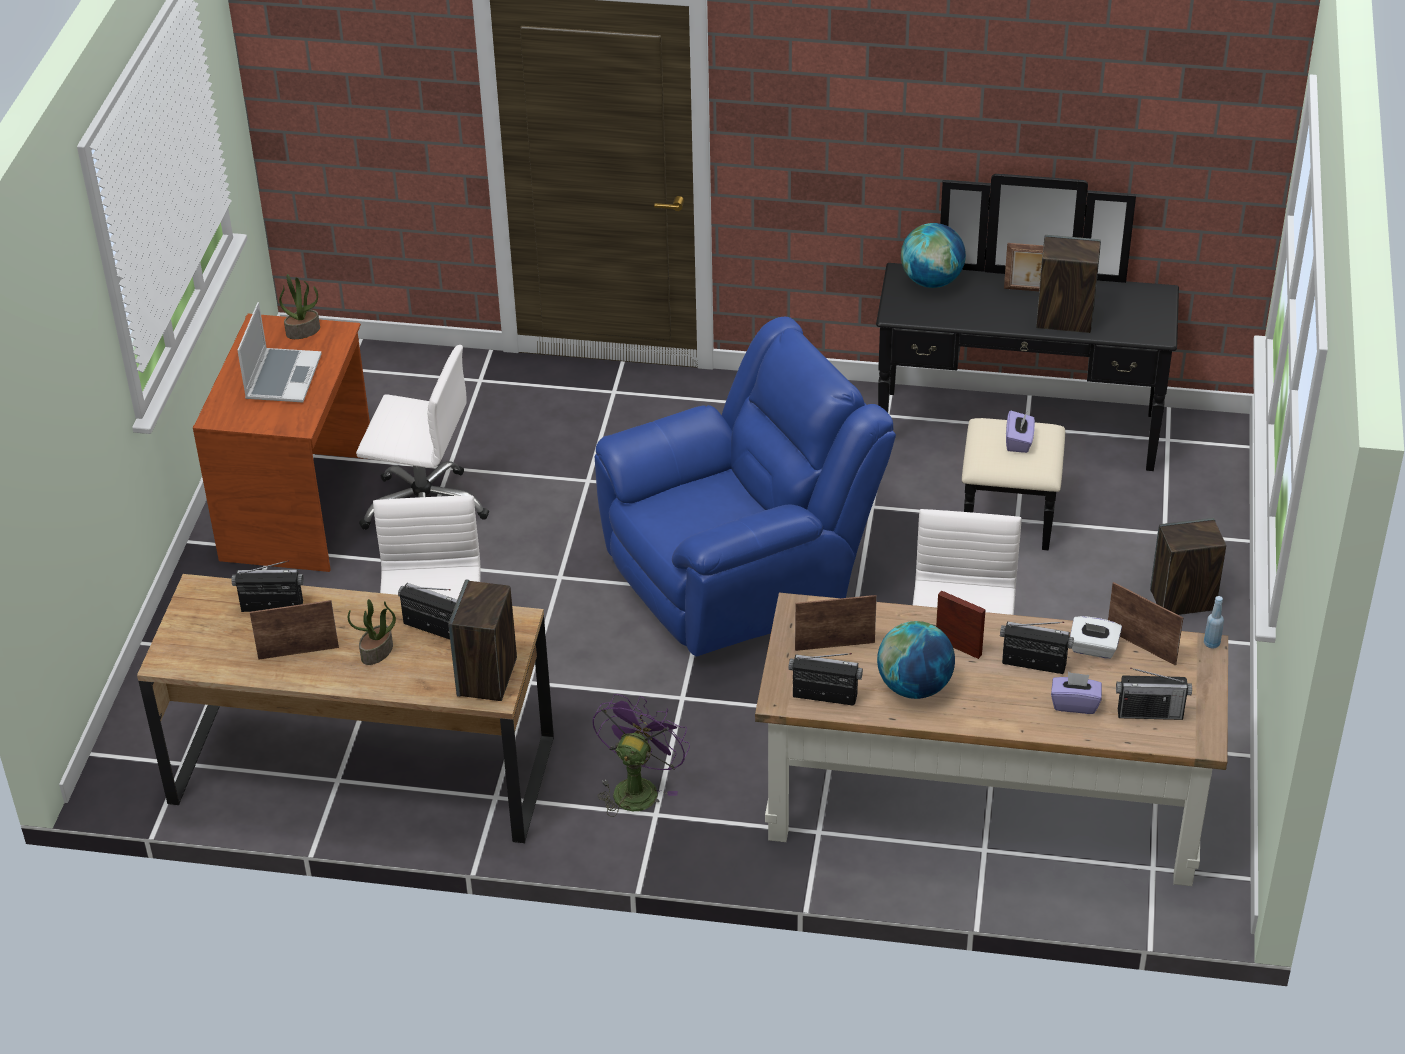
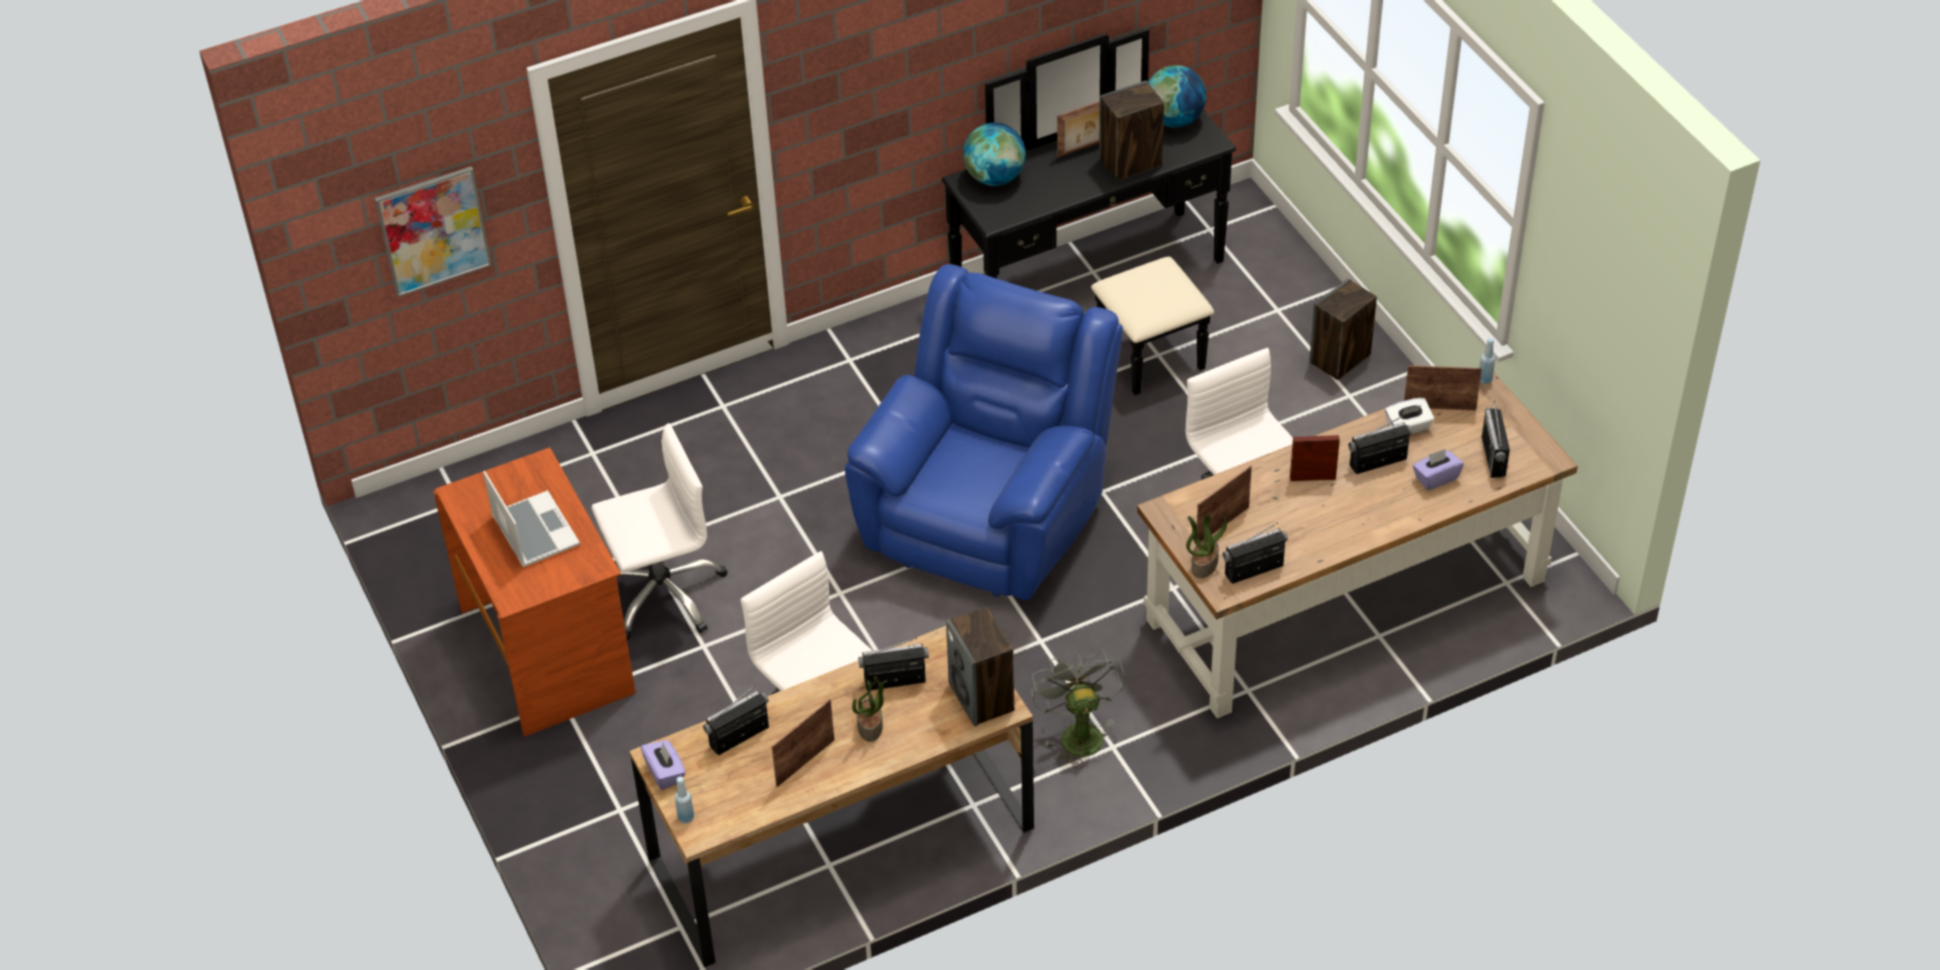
camera: 35 degrees left, 5 degrees up
(168, 645) = (686, 817): none -> blue bottle
(303, 331) = (506, 479): potted plant -> potted plant (1204, 564)
(368, 100) = (433, 230): none -> picture
(637, 787) = (1077, 733): purple fan -> grey fan
(914, 687) = (1311, 527): globe -> globe (1174, 120)
(1019, 442) = (1153, 286): purple tissue box -> purple tissue box (665, 773)
(1150, 713) = (1493, 457): radio -> radio turned 120 degrees clockwise

